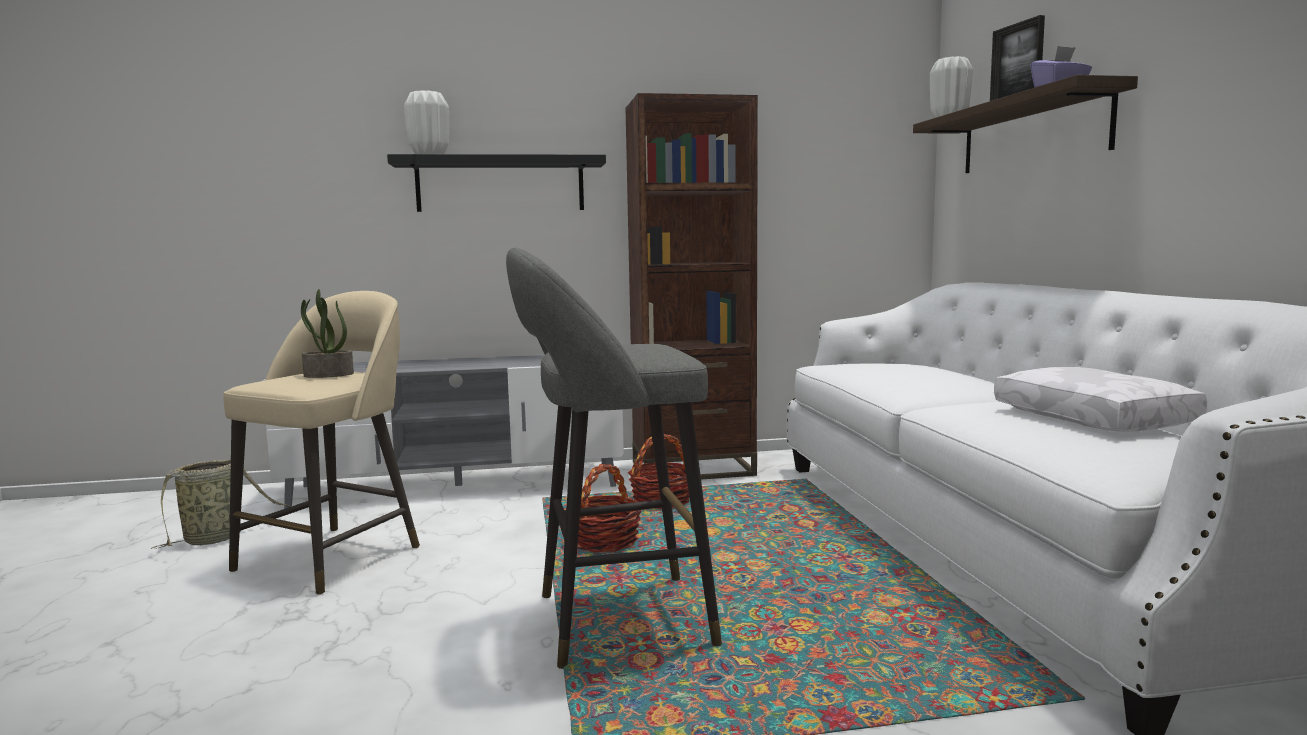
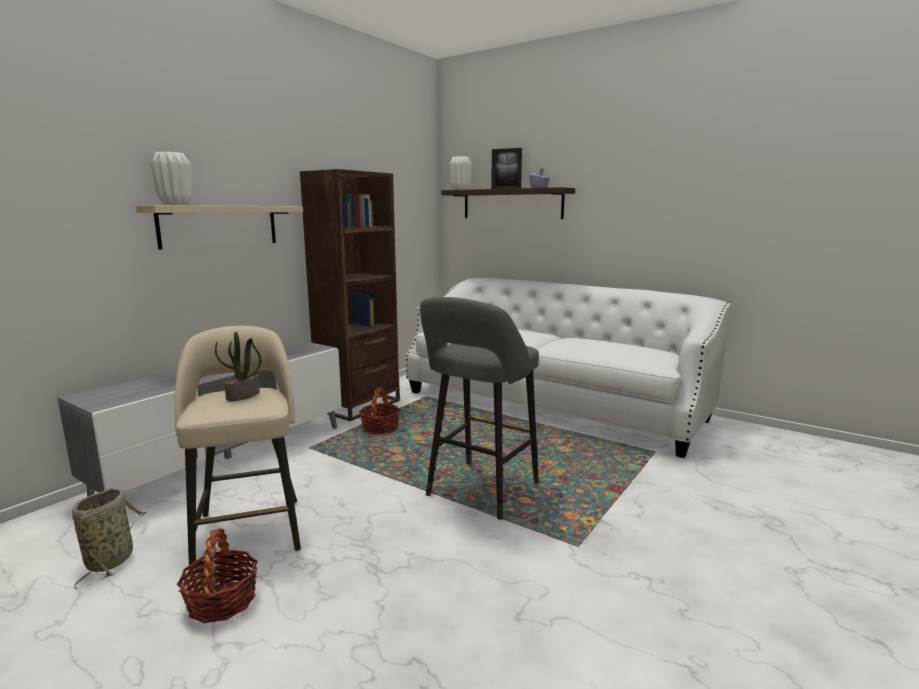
camera: 45 degrees left, 5 degrees up
(500, 185) = (220, 226): black shelf -> beige shelf
(604, 541) = (397, 459): basket -> basket (222, 601)
(1094, 418) = (607, 343): white pillow -> none

